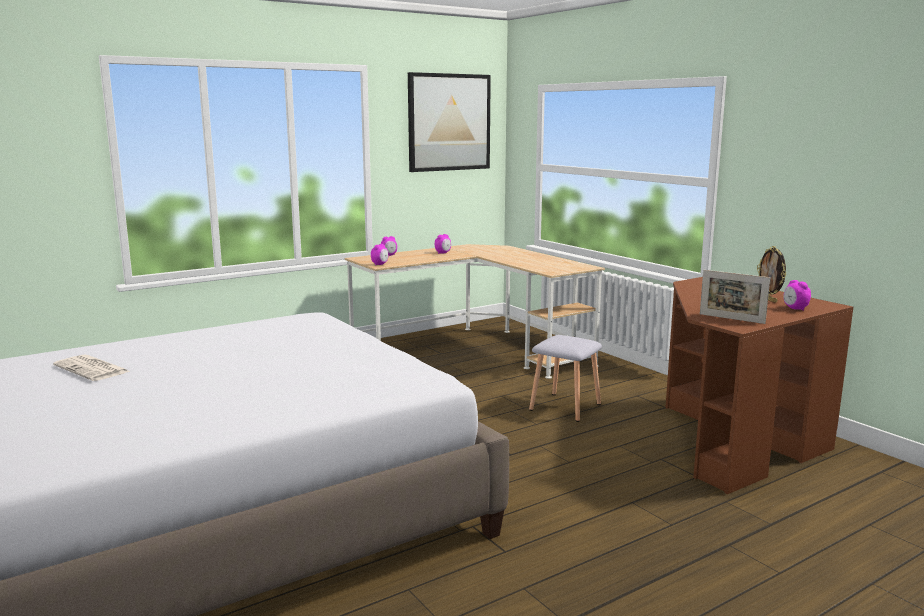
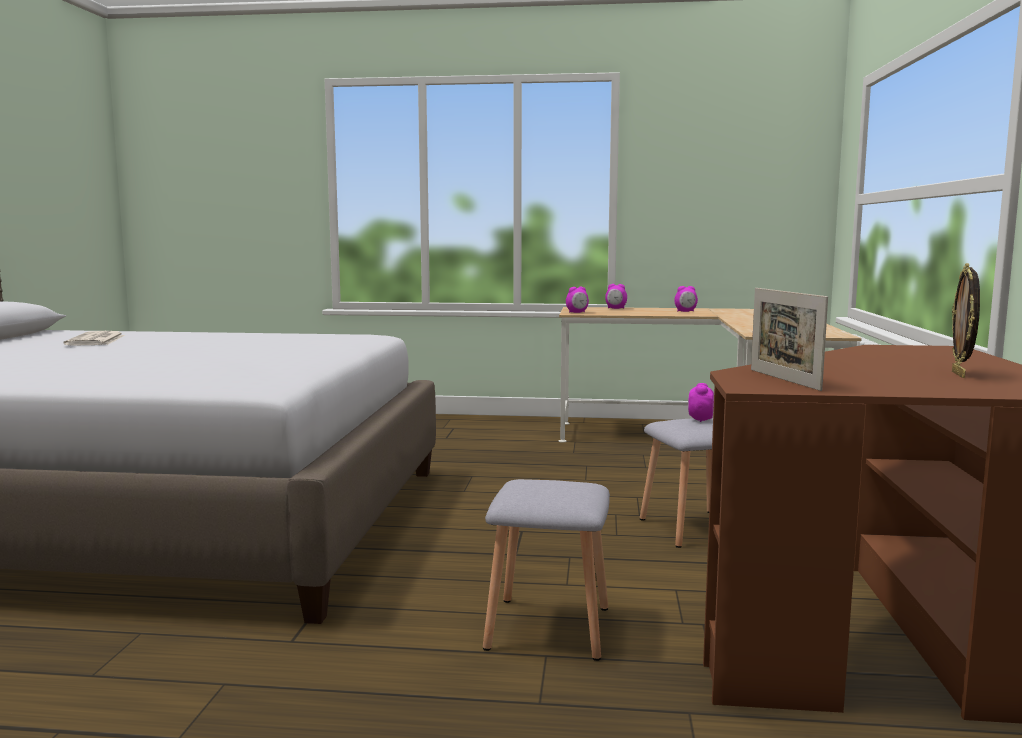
camera: 40 degrees right, 5 degrees down
(449, 122) = (740, 143): picture -> none
(605, 488) = (547, 626): none -> grey stool
(795, 309) = (970, 387): alarm clock -> alarm clock (700, 420)

